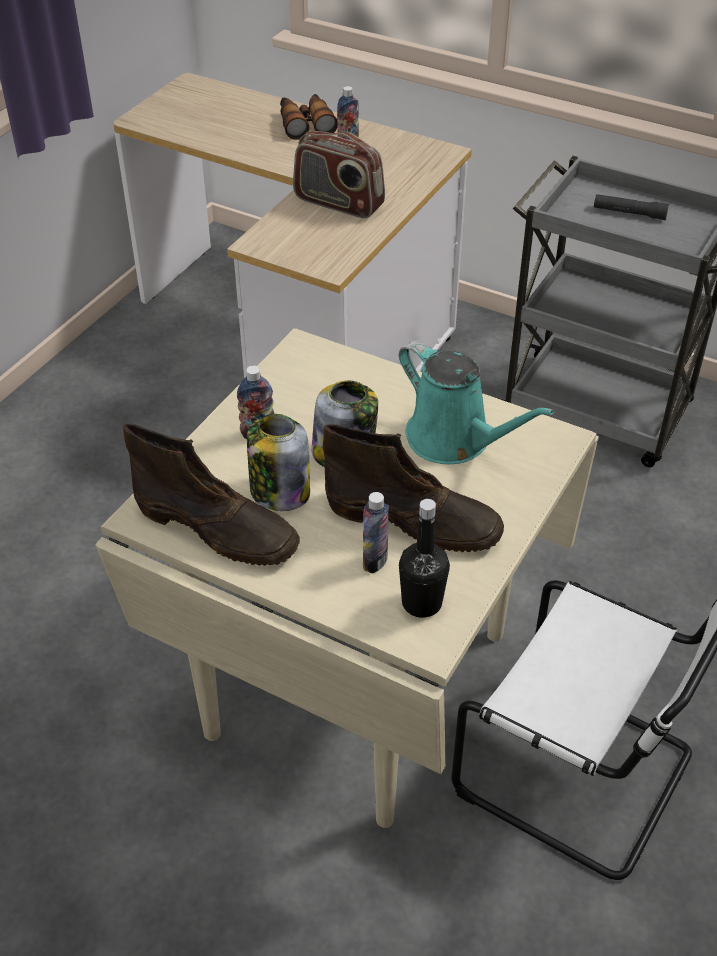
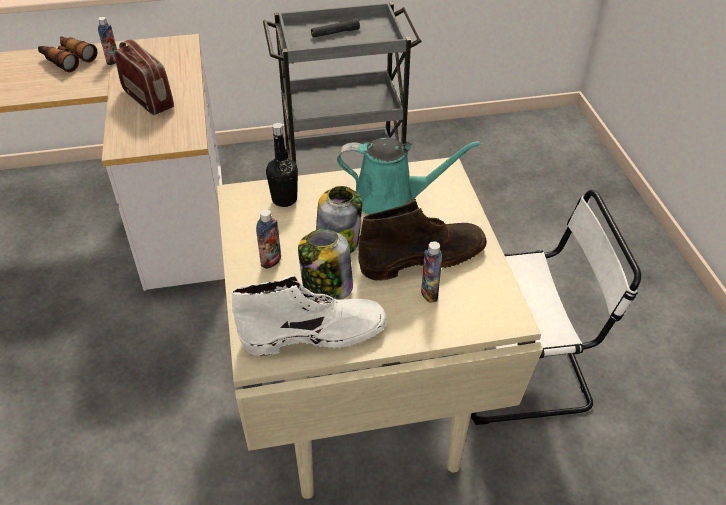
camera: 40 degrees left, 0 degrees up
(218, 528) = (315, 333): brown boot -> white boot
(338, 203) = (148, 99): radio -> radio turned 120 degrees counterclockwise
(421, 603) = (481, 300): black bottle -> black bottle (284, 199)

